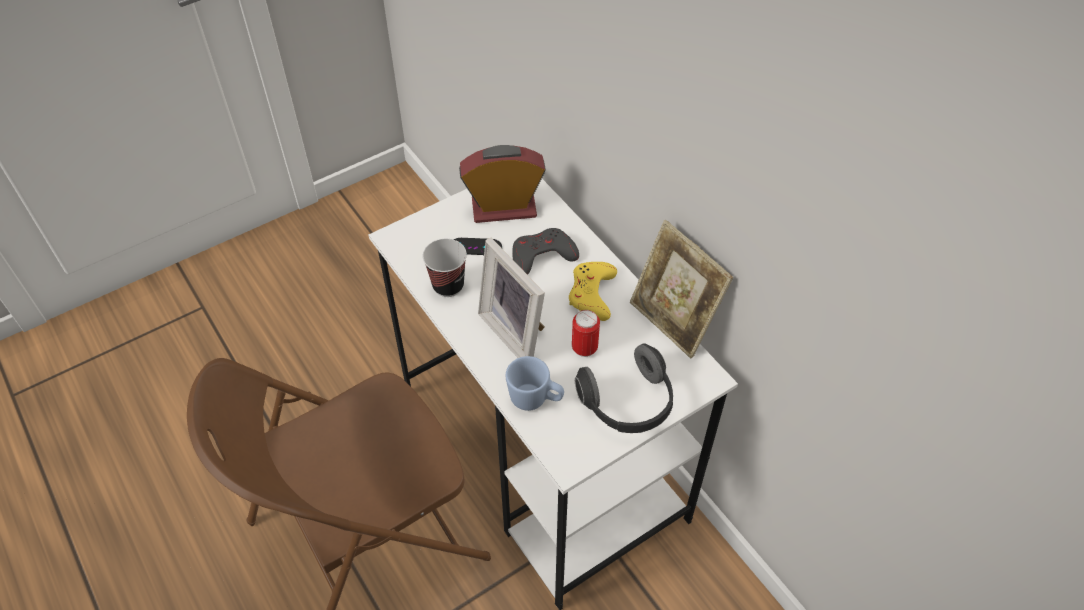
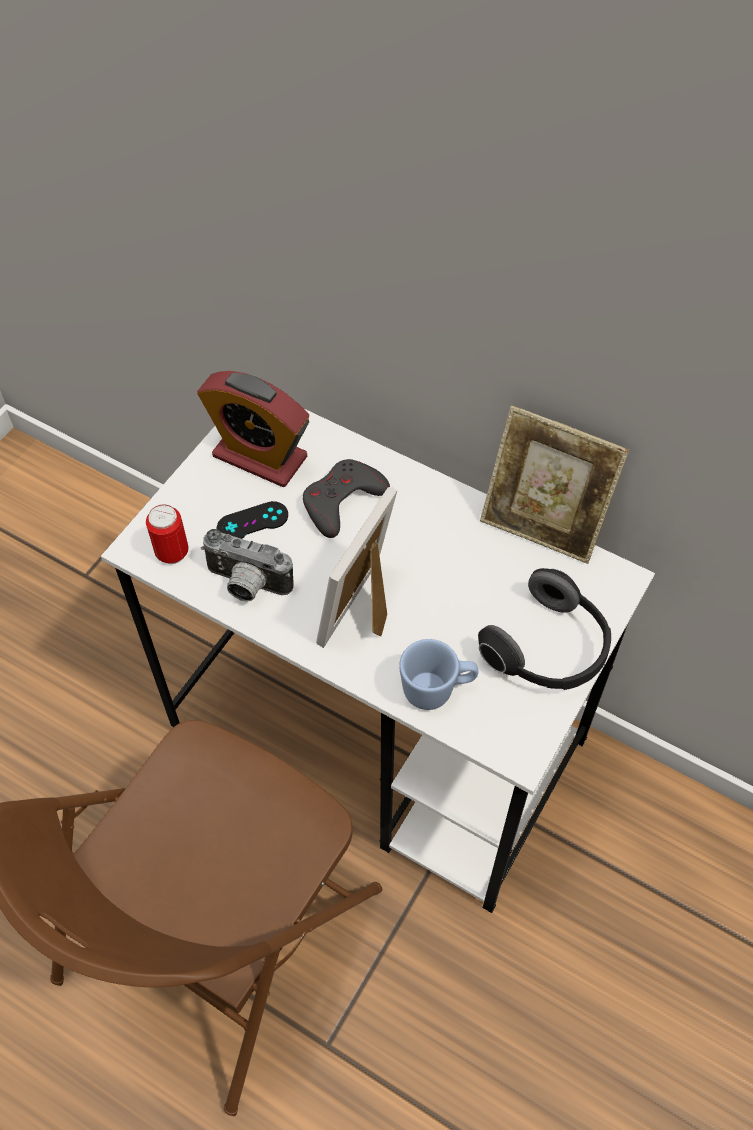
camera: 25 degrees left, 5 degrees up
(448, 285) = (246, 585): cup -> camera
(504, 208) = (260, 456): alarm clock -> alarm clock turned 120 degrees counterclockwise
(517, 331) = (366, 611): picture frame -> picture frame turned 90 degrees clockwise
(584, 348) = (459, 600): can -> can (172, 553)
(592, 294) = (430, 527): yellow game controller -> none

